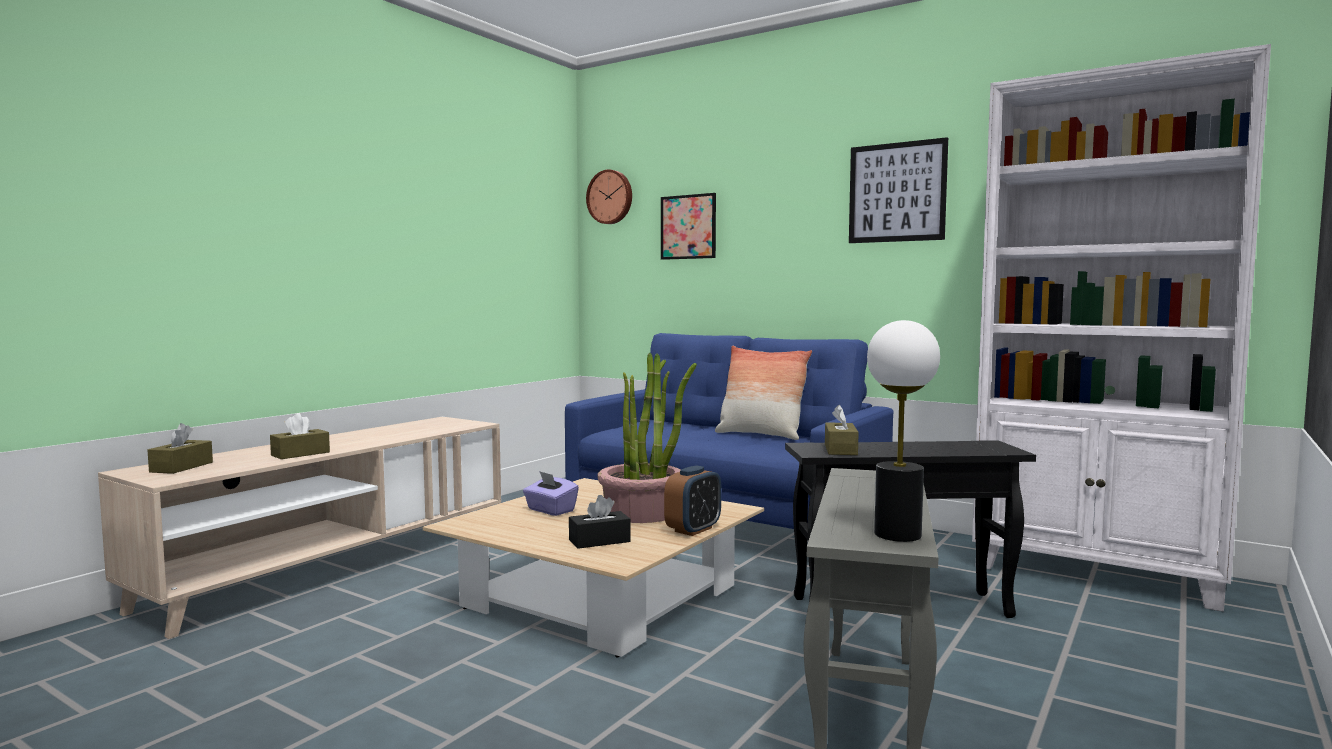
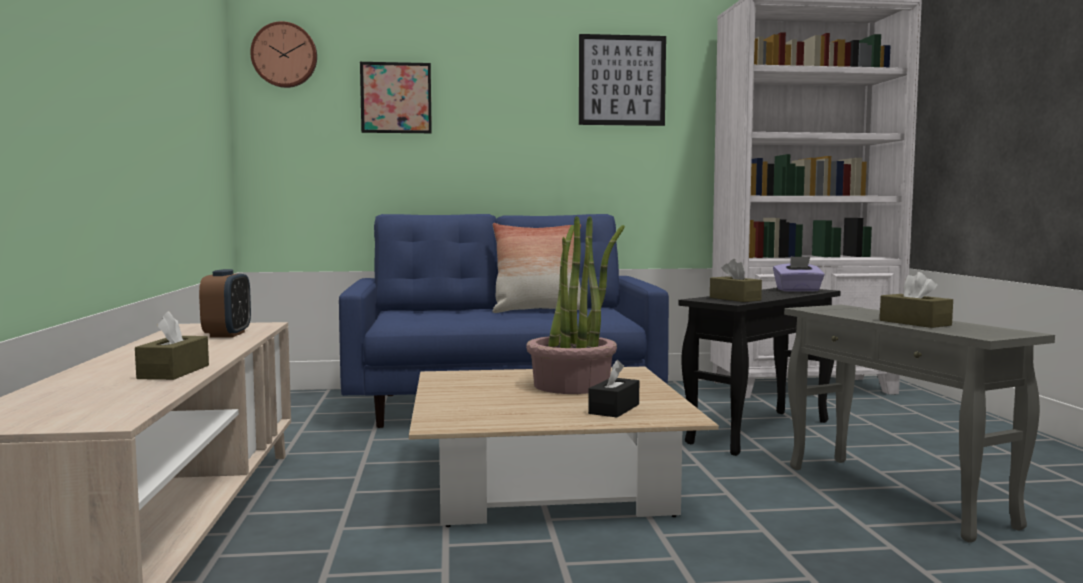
camera: 40 degrees left, 0 degrees up
(181, 467) = (50, 408): brown tissue box -> brown tissue box (914, 323)
(550, 510) = (488, 398): purple tissue box -> purple tissue box (798, 290)
(693, 530) = (652, 388): alarm clock -> alarm clock (227, 334)
(896, 534) = (992, 329): table lamp -> none

